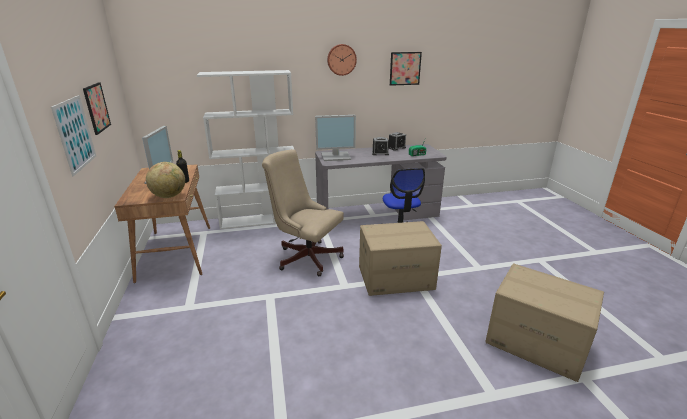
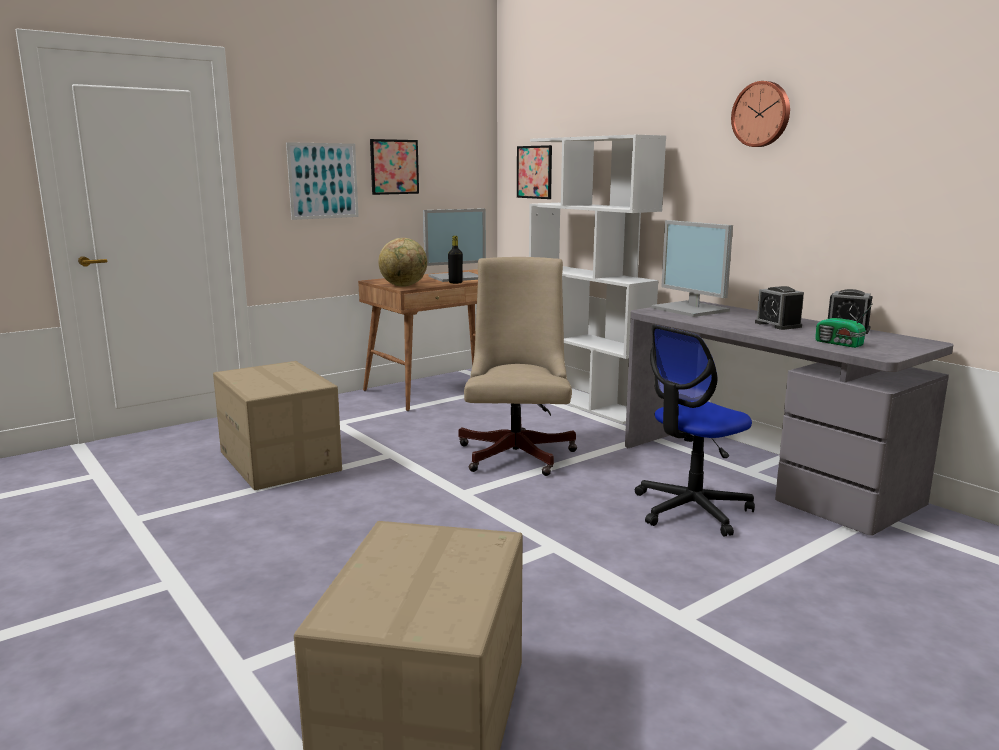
camera: 65 degrees right, 10 degrees down
(395, 277) = (531, 529): cardboard box -> cardboard box (281, 461)
(405, 68) = (906, 131): picture -> picture (534, 172)

